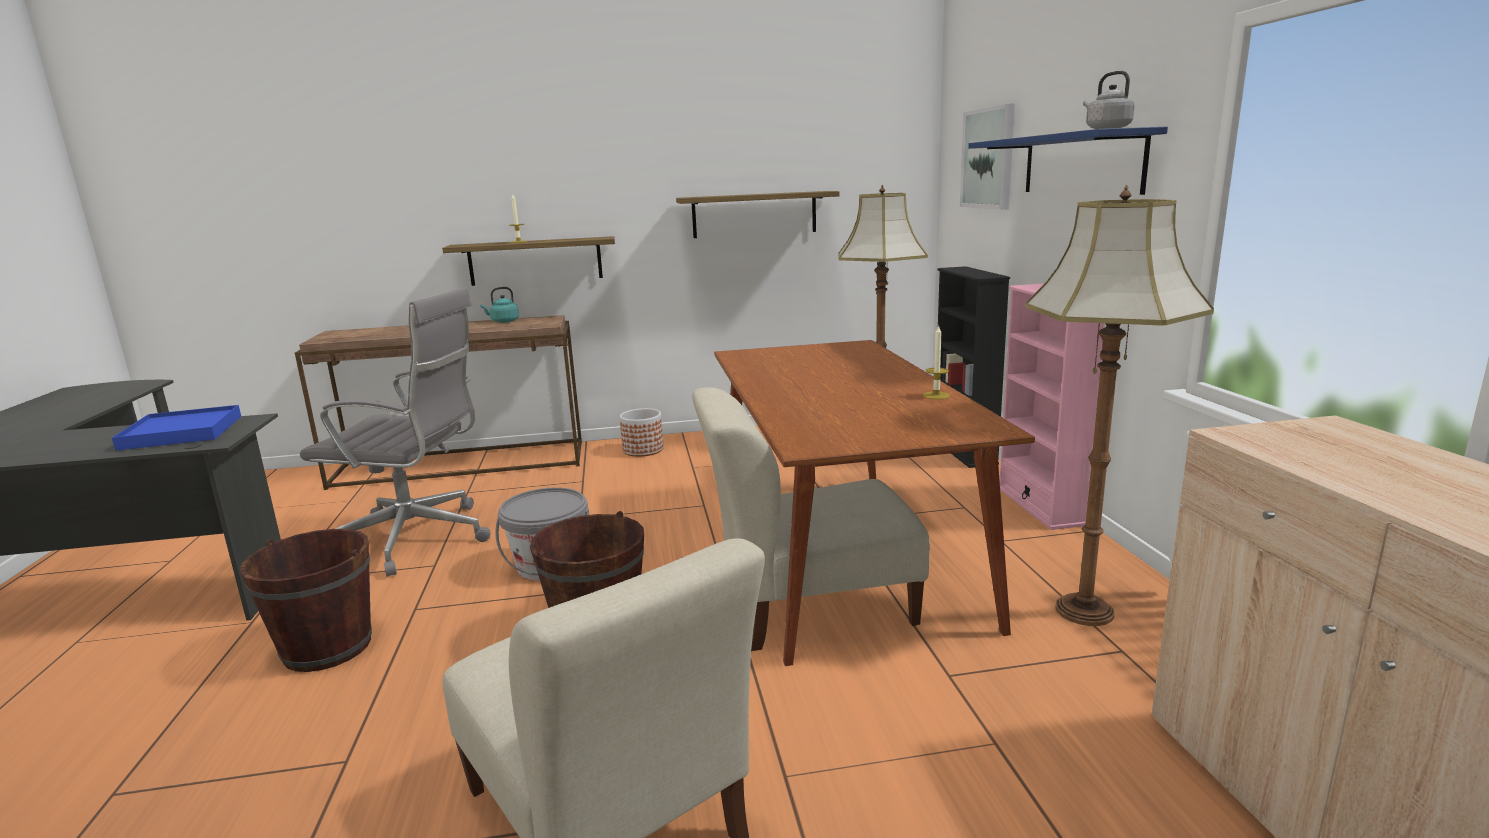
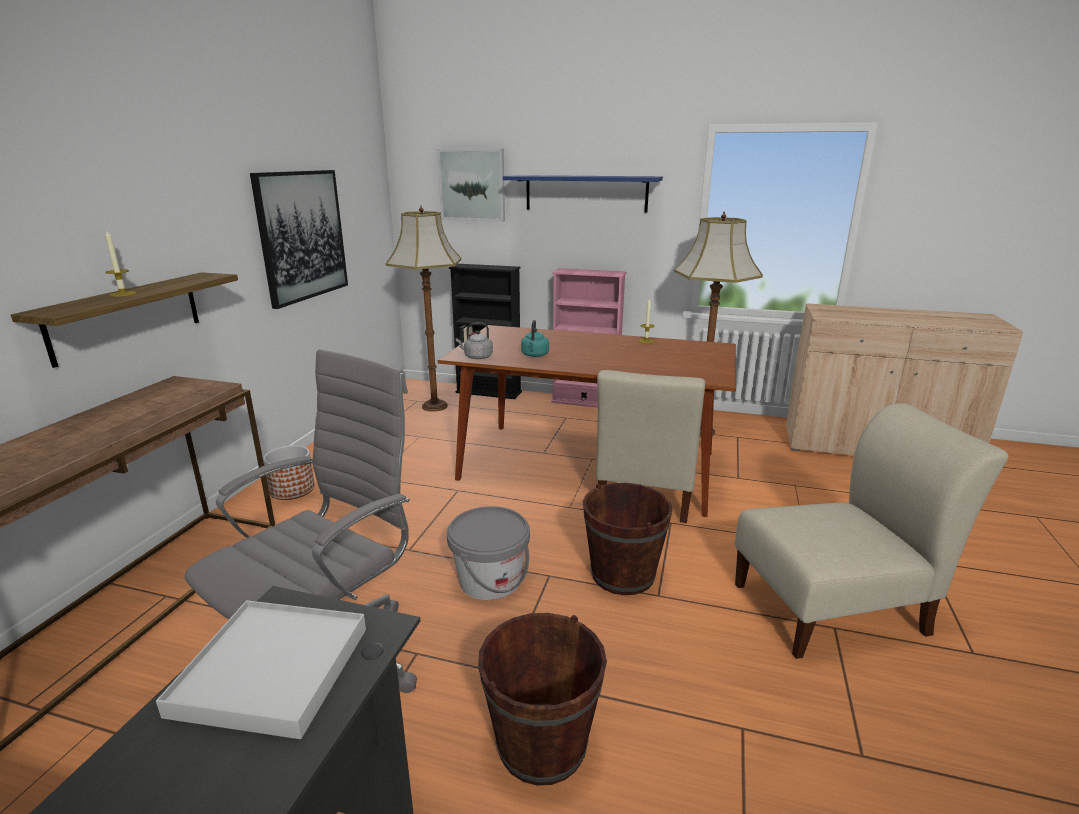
camera: 65 degrees left, 5 degrees up
(181, 432) = (272, 670): blue tray -> white tray
(503, 321) = (131, 402): turquoise kettle -> turquoise kettle (534, 355)
(754, 214) = (302, 235): shelf -> picture
(1106, 129) = (641, 176): grey kettle -> grey kettle (476, 357)

